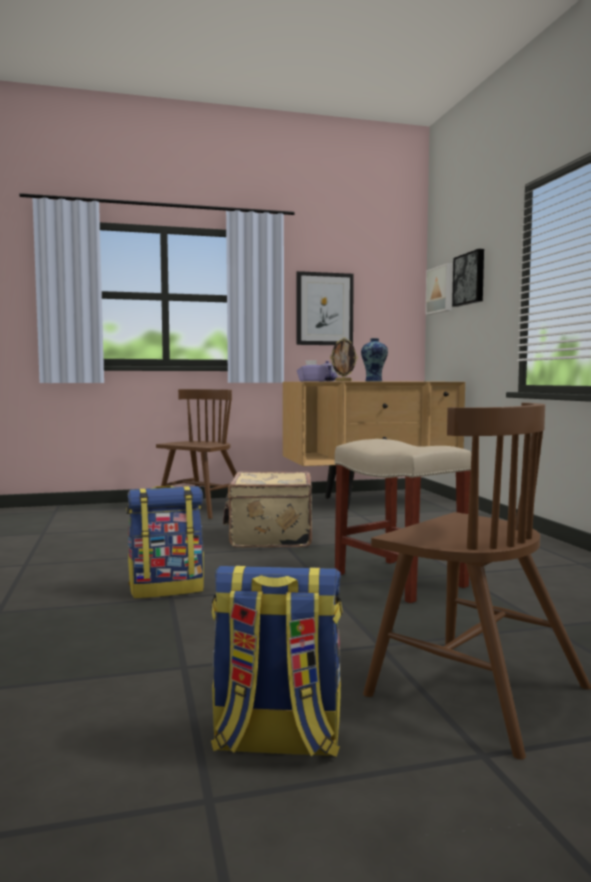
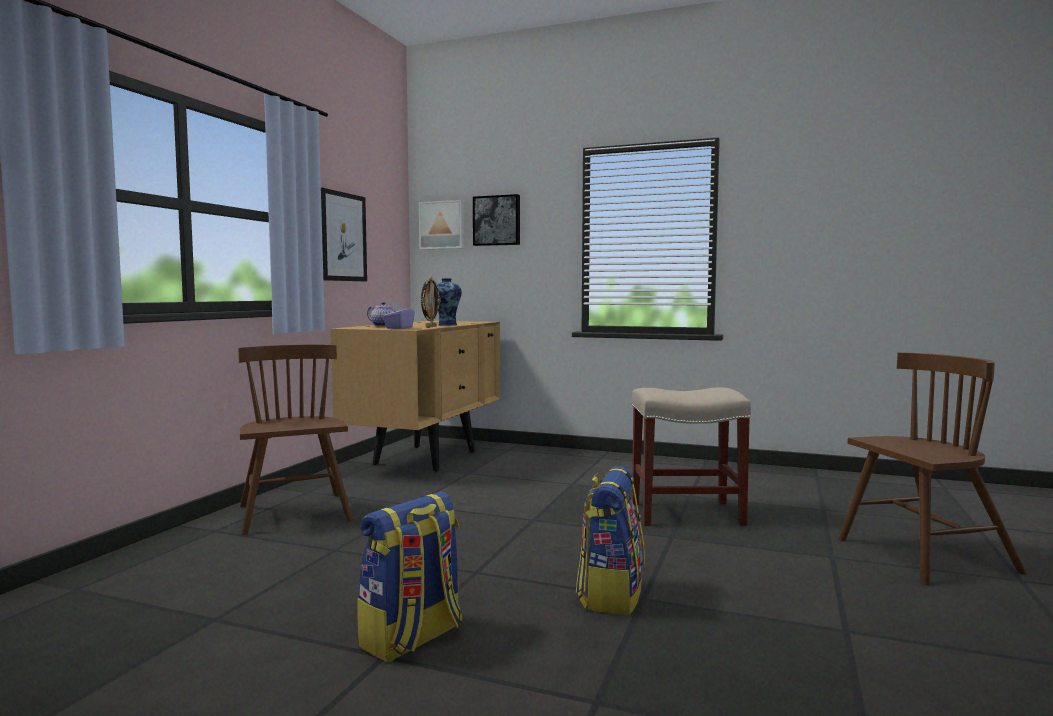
camera: 55 degrees left, 0 degrees up
(269, 537) = (485, 517): beige suitcase -> none
(276, 741) = (1002, 629): backpack -> backpack (412, 638)

